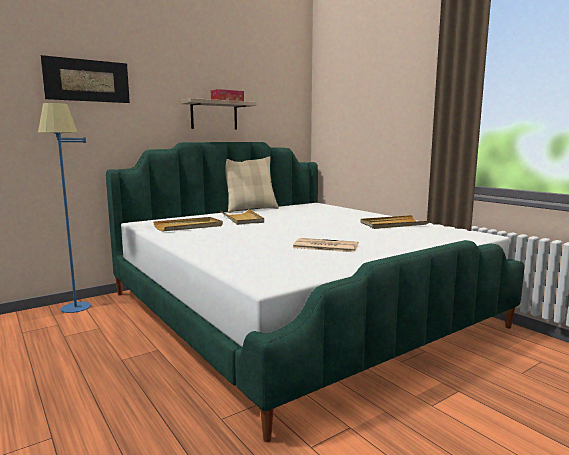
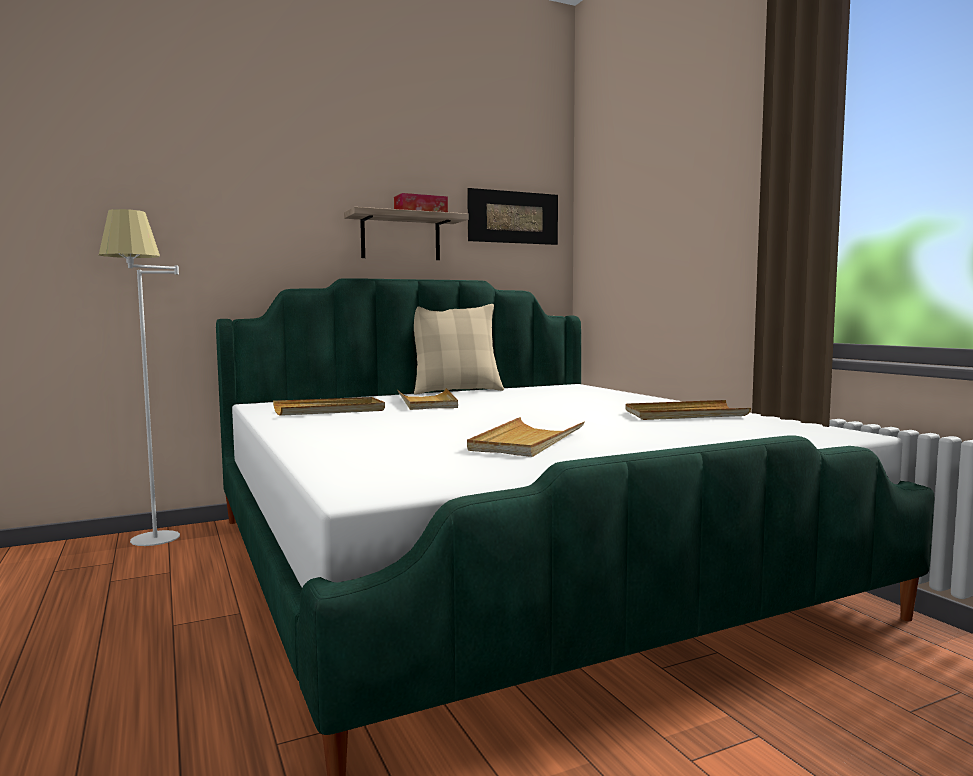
camera: 10 degrees right, 5 degrees down
(77, 311) = (153, 545): blue floor lamp -> white floor lamp
(87, 80) = (193, 181): picture -> picture (513, 217)
(324, 246) = (526, 442): newspaper -> beige tray

